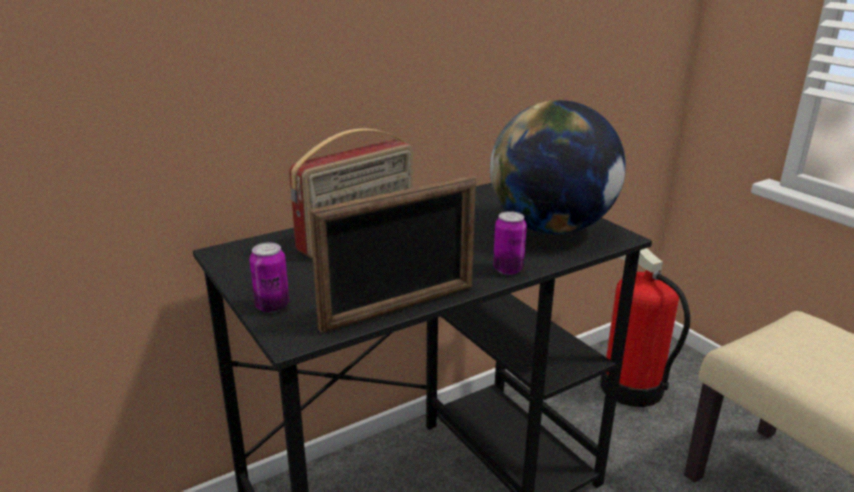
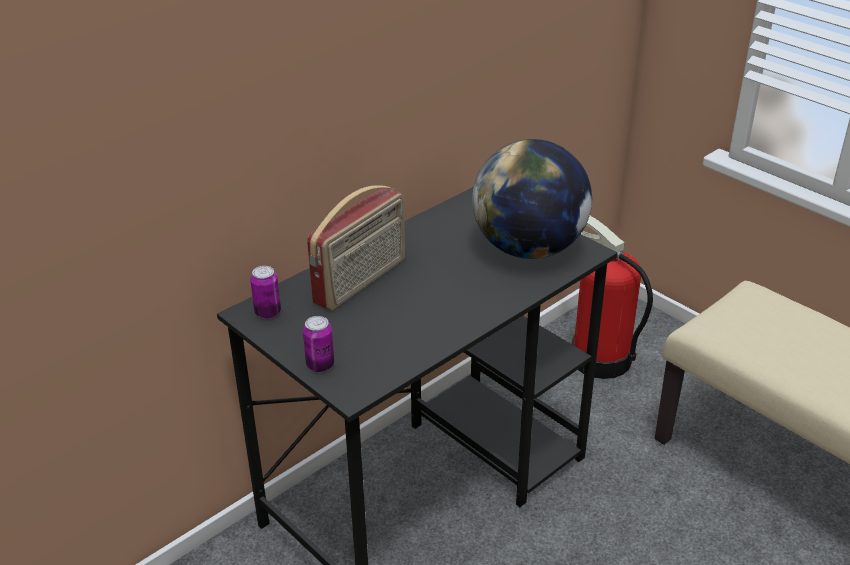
camera: 10 degrees left, 10 degrees up
(399, 307) = (425, 353): picture frame -> none
(508, 269) = (502, 301): can -> can (268, 312)

